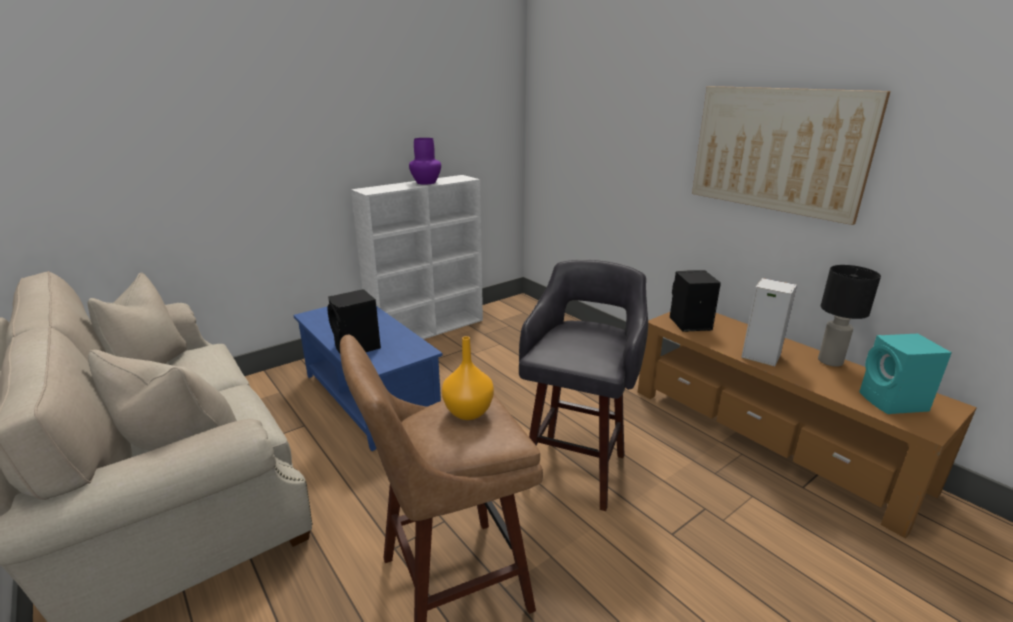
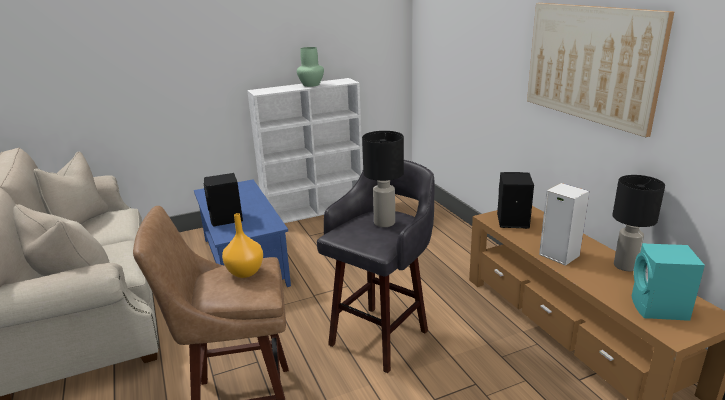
camera: 15 degrees right, 0 degrees up
(426, 182) = (311, 85): purple vase -> green vase
(590, 336) = (384, 223): none -> black table lamp

